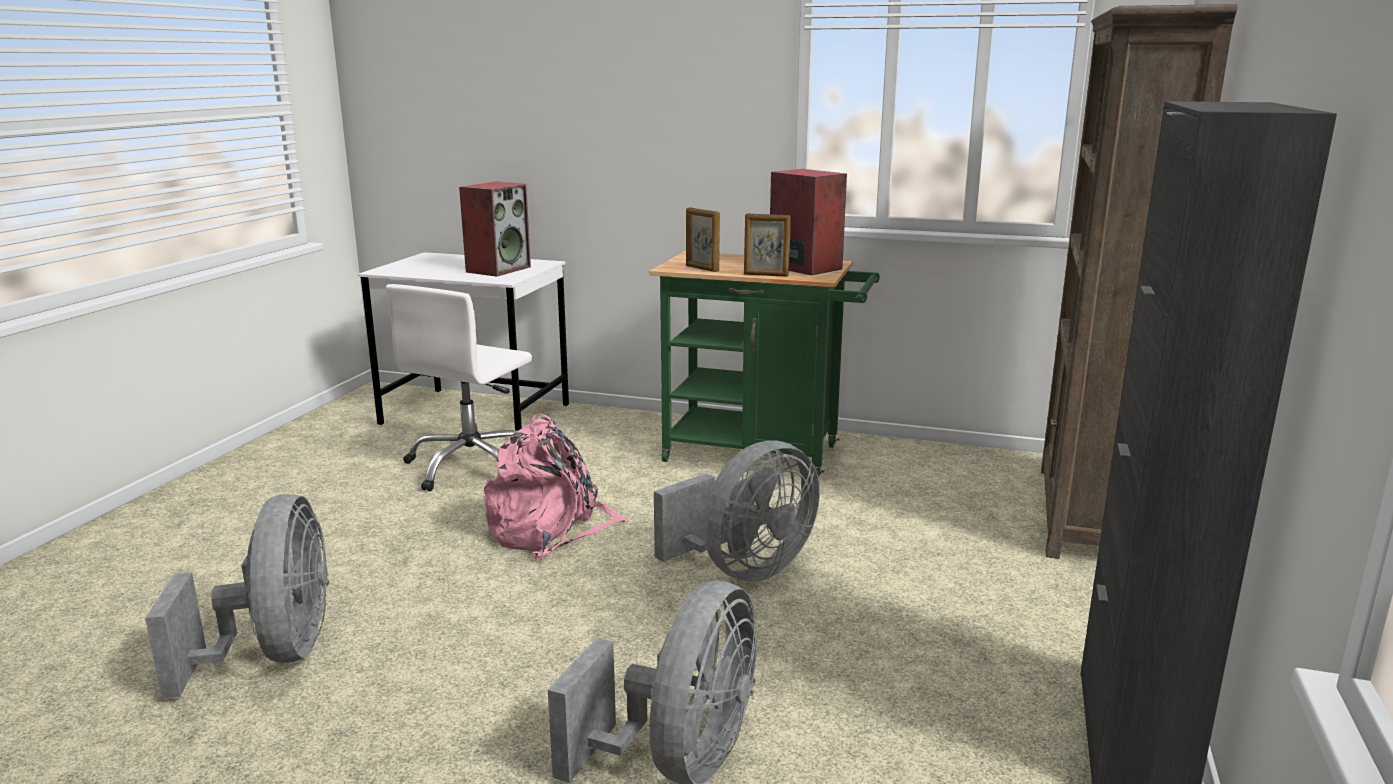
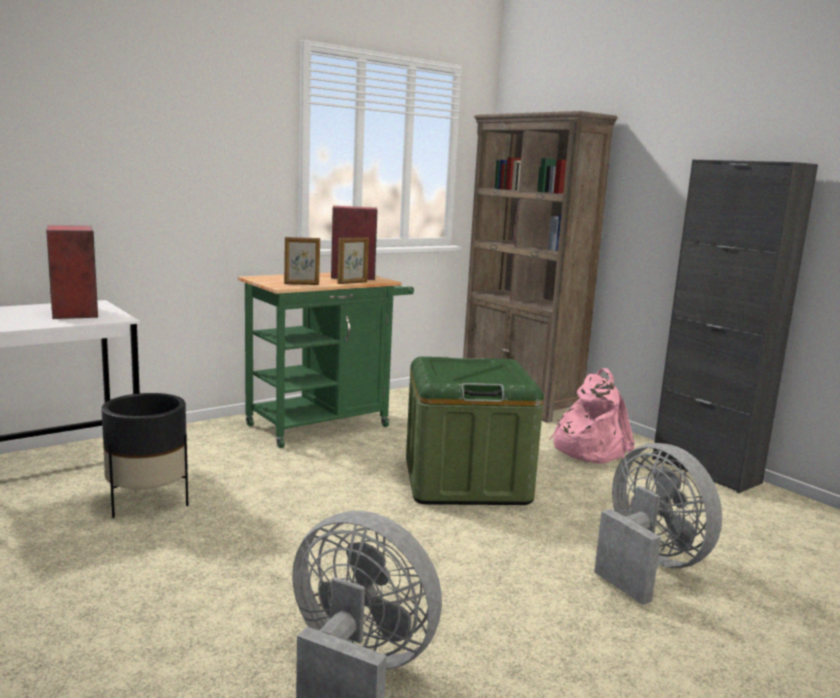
camera: 55 degrees left, 5 degrees down
(471, 466) = (147, 503): white office chair -> black planter
(551, 530) = (320, 512): pink backpack -> pink backpack (589, 449)
(744, 570) = (466, 481): grey fan -> green storage box

